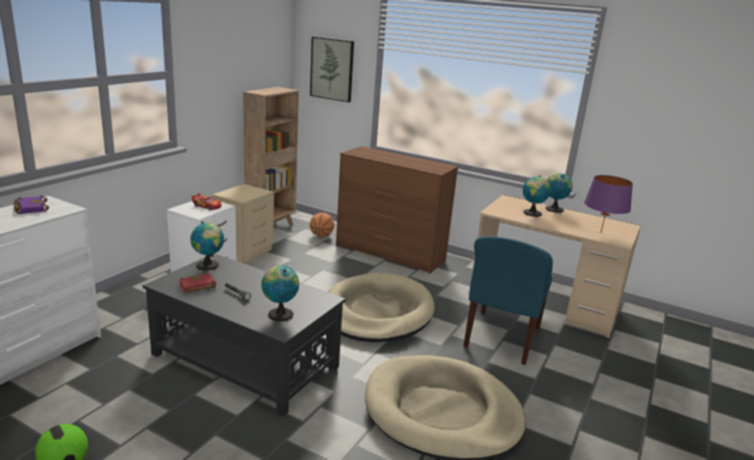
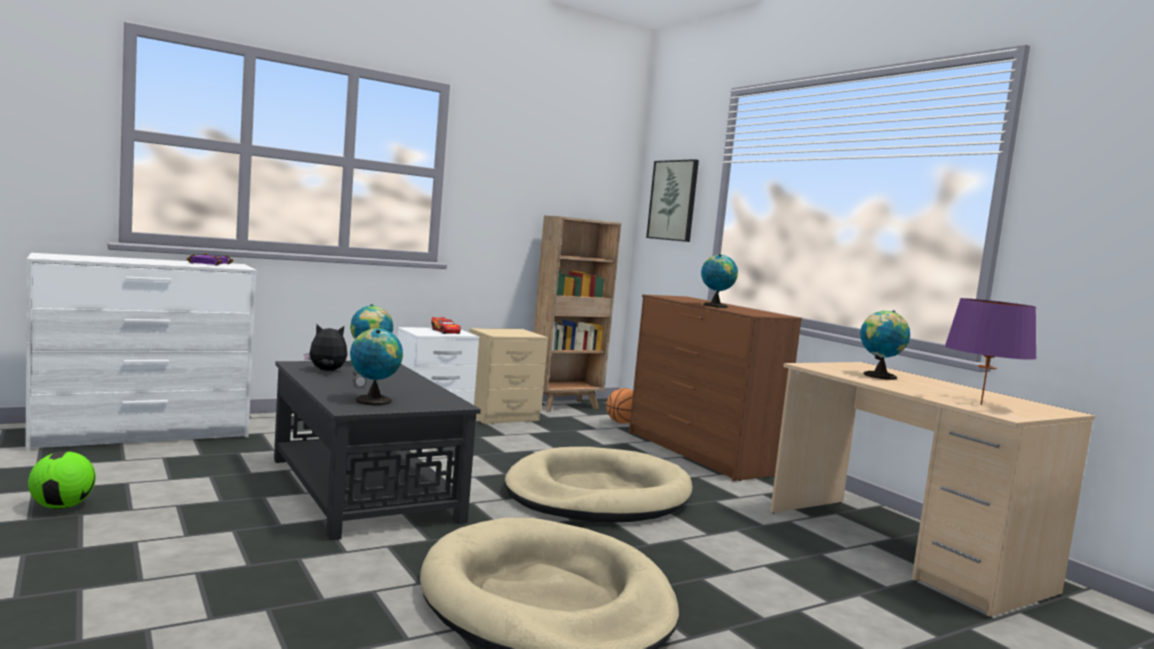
camera: 30 degrees right, 15 degrees down
(197, 286) = (326, 371): red book -> plush toy
(501, 338) = (764, 563): blue chair -> none
(553, 209) = (932, 380): globe -> globe (715, 306)

